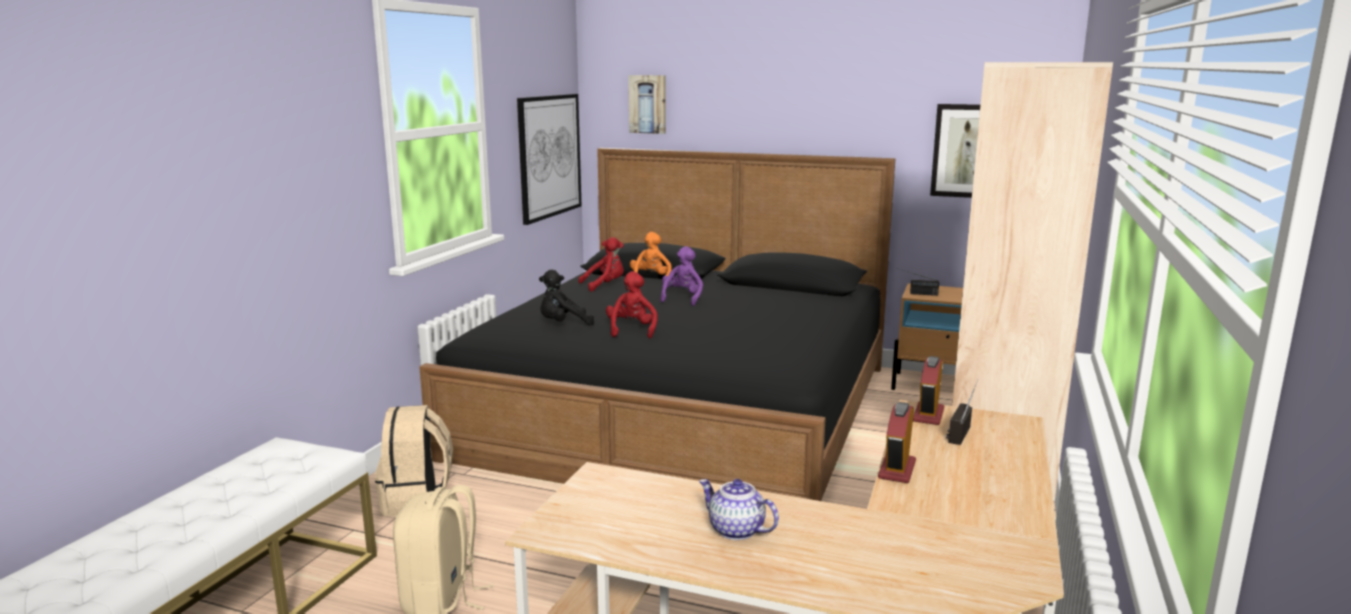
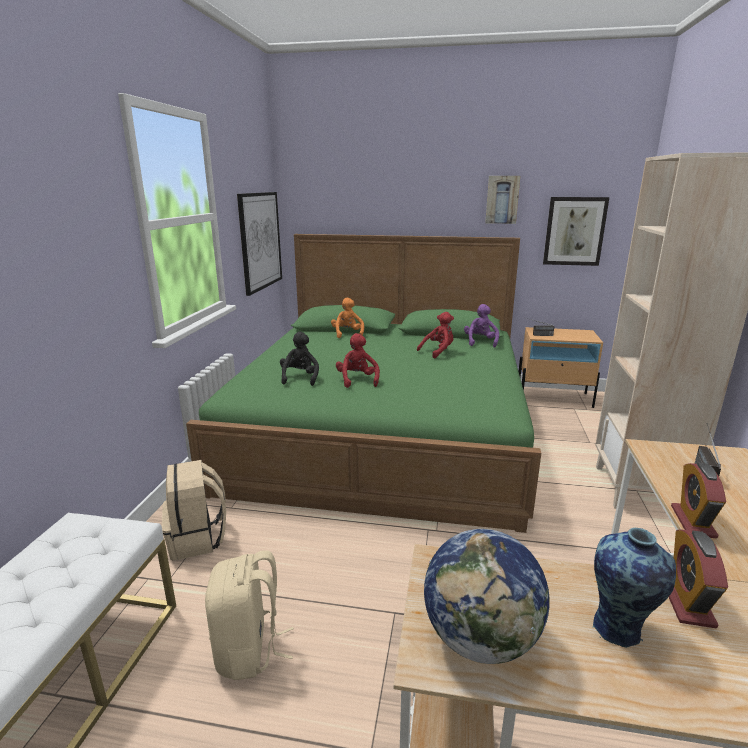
camera: 10 degrees left, 5 degrees up
(563, 324) = (300, 378): black plush toy -> black plush toy turned 120 degrees clockwise
(600, 523) = (481, 639): none -> globe
(605, 285) = (315, 340): red plush toy -> red plush toy (438, 351)
(648, 104) = (331, 199): picture -> picture (502, 199)
(682, 299) = (380, 349): purple plush toy -> purple plush toy (480, 342)
(684, 408) = (383, 430): black bed -> green bed
(735, 530) = (619, 629): teapot -> vase
(928, 415) = (662, 454): alarm clock -> alarm clock (687, 602)

